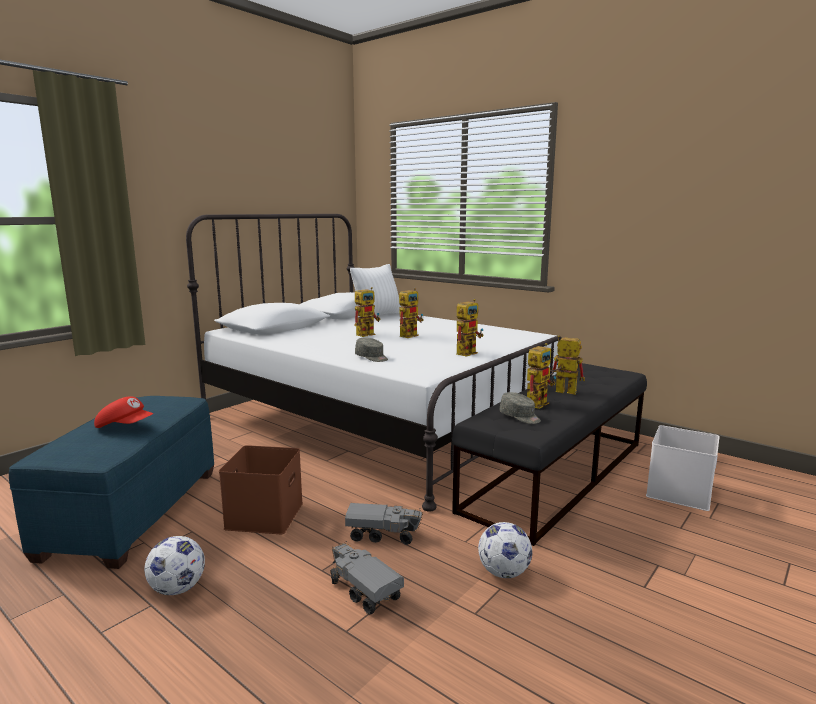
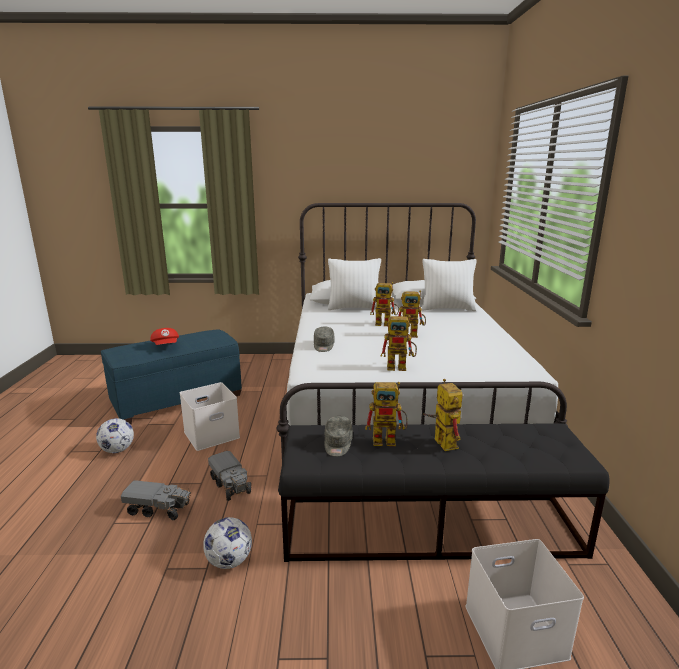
camera: 50 degrees right, 5 degrees up
(265, 516) = (211, 435): brown storage box -> white storage box
(302, 331) = (354, 308): none -> white pillow
(363, 590) = (159, 509): toy truck -> toy truck turned 90 degrees clockwise

